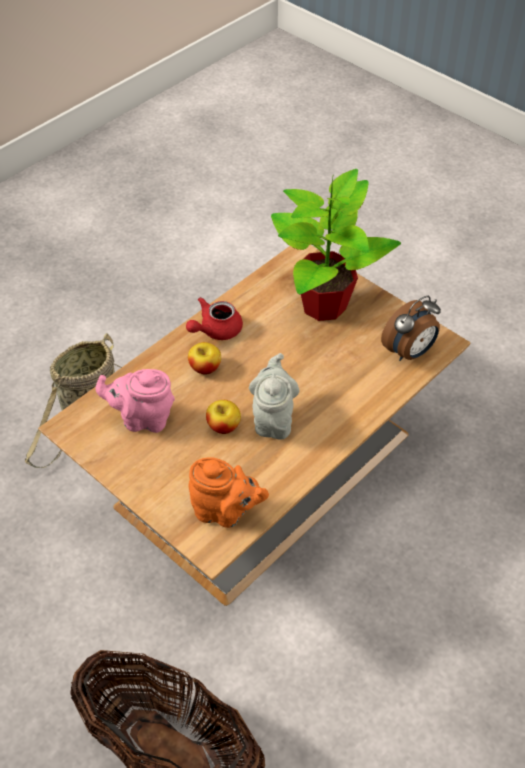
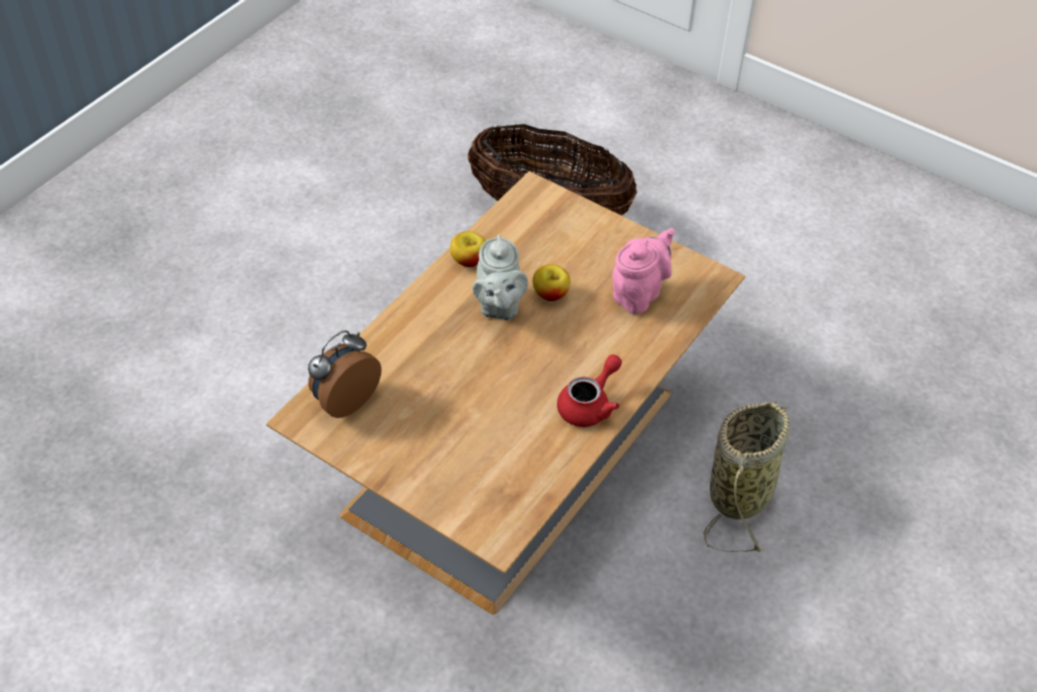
camera: 170 degrees right, 0 degrees up
(143, 419) = (639, 293): pink teapot -> pink teapot turned 45 degrees counterclockwise
(205, 368) = (588, 355): apple -> apple (468, 260)
(225, 512) = (529, 218): orange teapot -> none
(324, 304) = (456, 457): potted plant -> none

